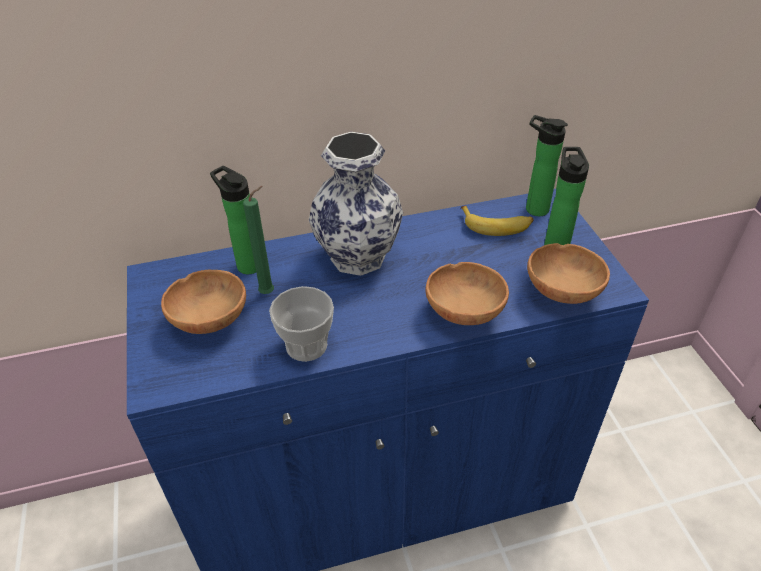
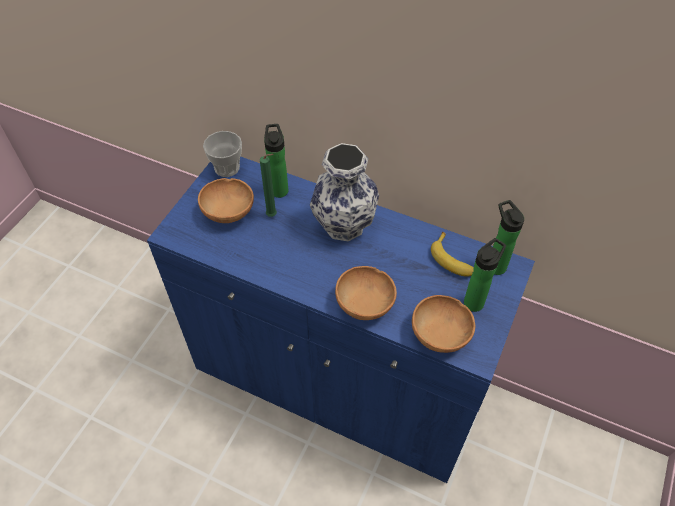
camera: 40 degrees right, 10 degrees up
(306, 345) = (259, 262): cup -> cup (227, 168)

